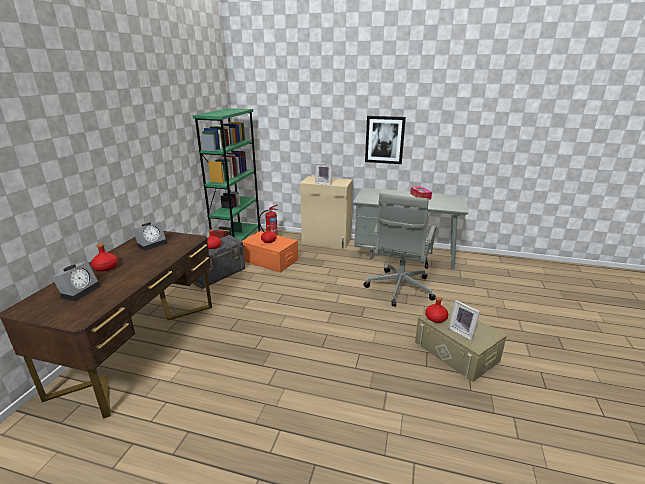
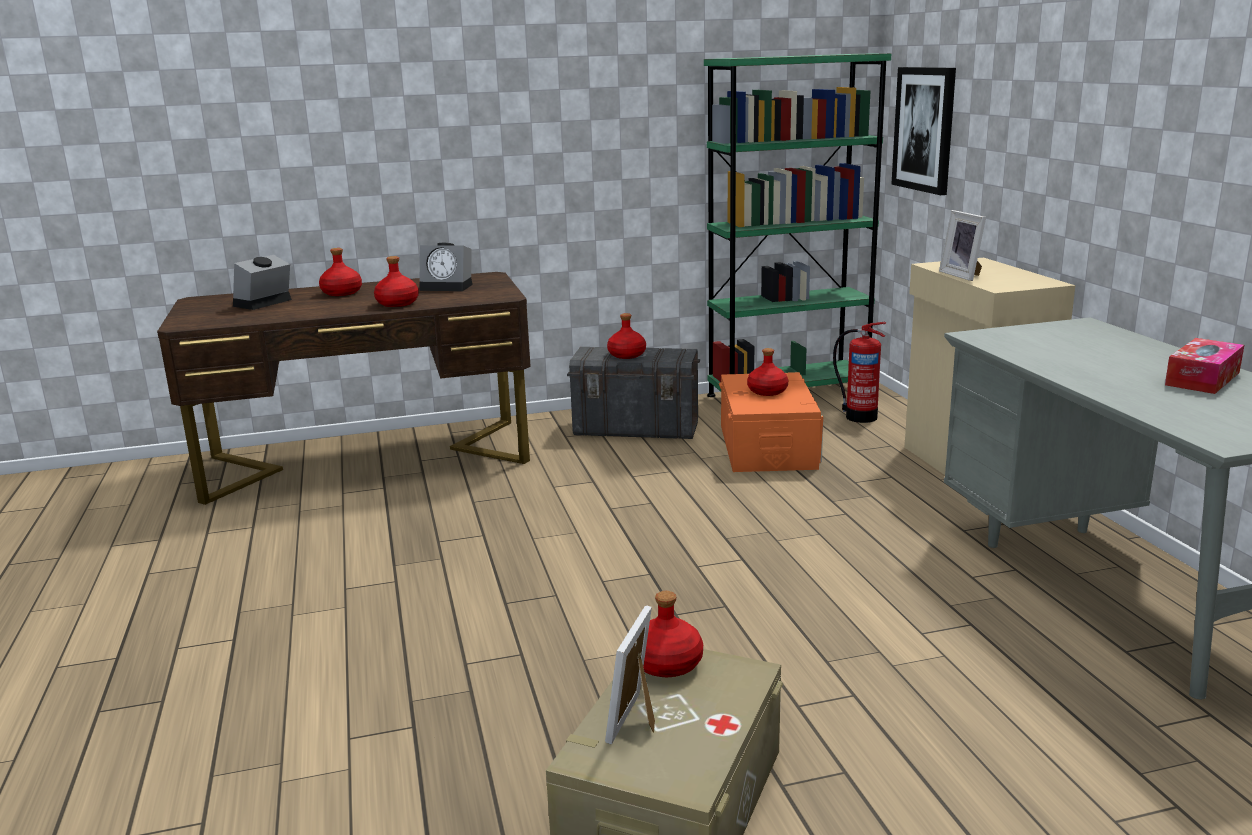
camera: 60 degrees right, 5 degrees down
(80, 291) = (263, 303): alarm clock -> alarm clock turned 135 degrees clockwise
(159, 260) = (397, 303): none -> red bottle
(384, 140) = (1175, 154): picture -> picture (924, 129)
(399, 289) = (887, 631): grey office chair -> none

